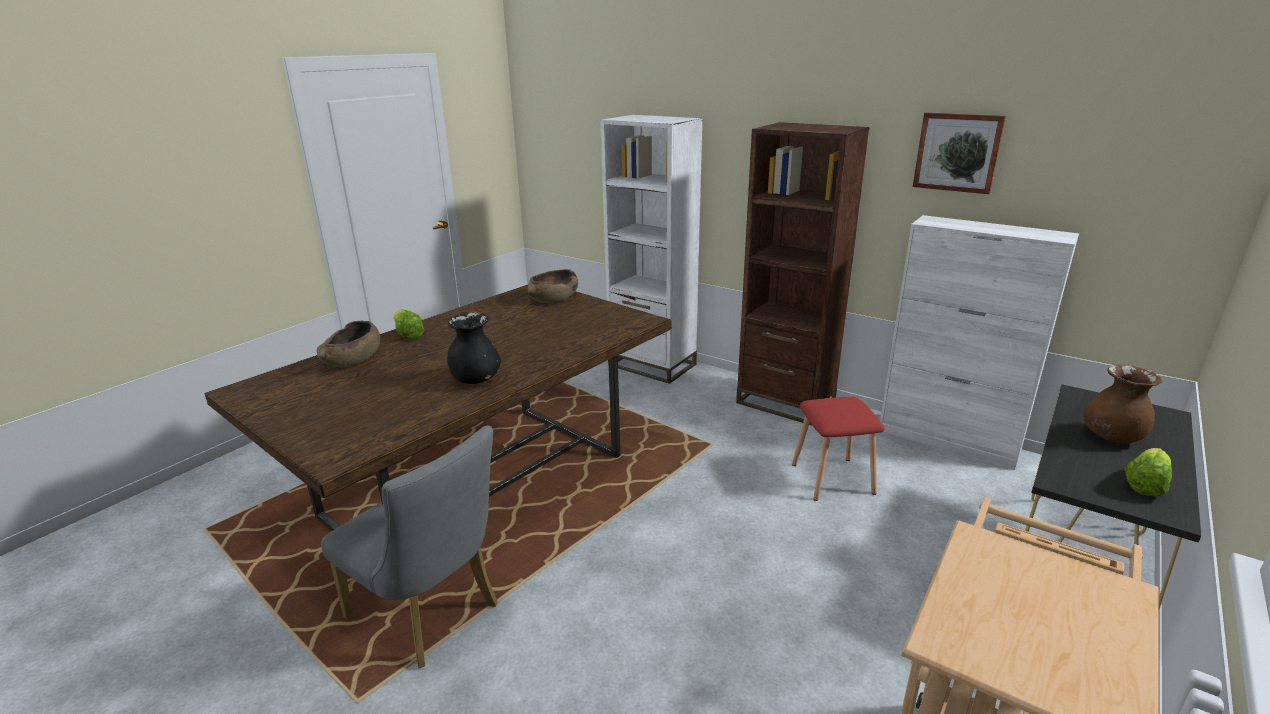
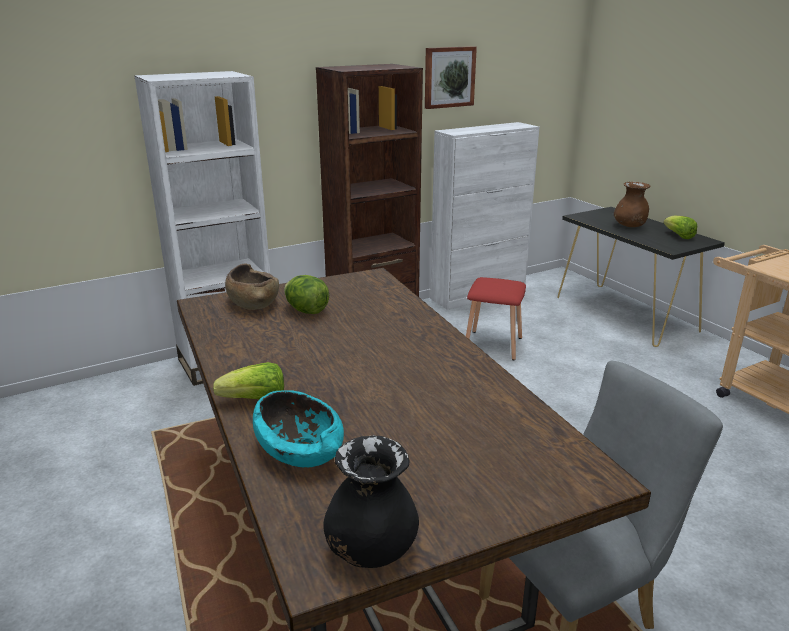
camera: 65 degrees left, 0 degrees up
(353, 359) = (300, 450): brown bowl -> turquoise bowl
(475, 380) = (445, 373): black vase -> black vase (371, 550)
(552, 316) = (306, 310): none -> lettuce

